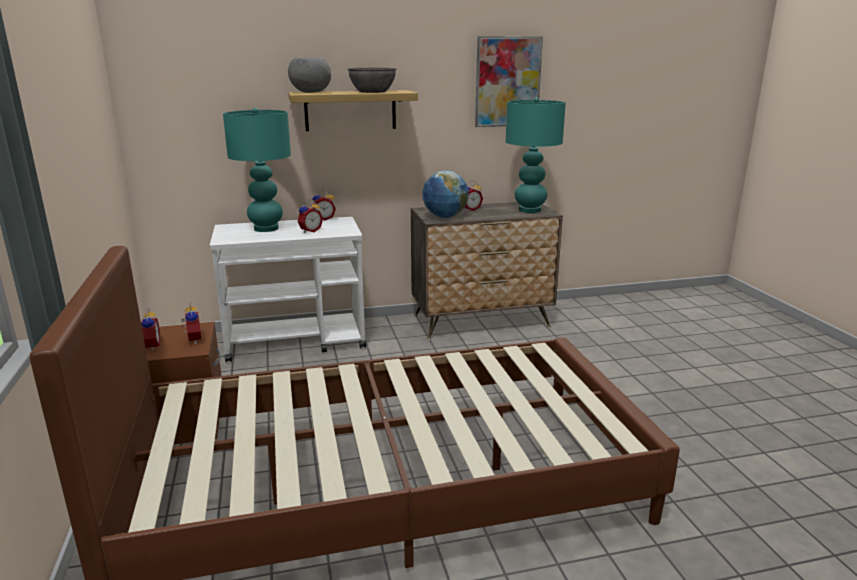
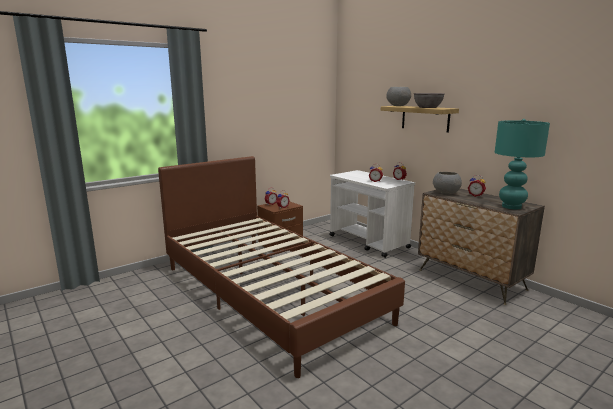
camera: 65 degrees right, 5 degrees down
(265, 228) = (365, 176): turquoise table lamp -> none
(445, 217) = (446, 193): globe -> grey bowl
(507, 82) = (531, 106): picture -> none

